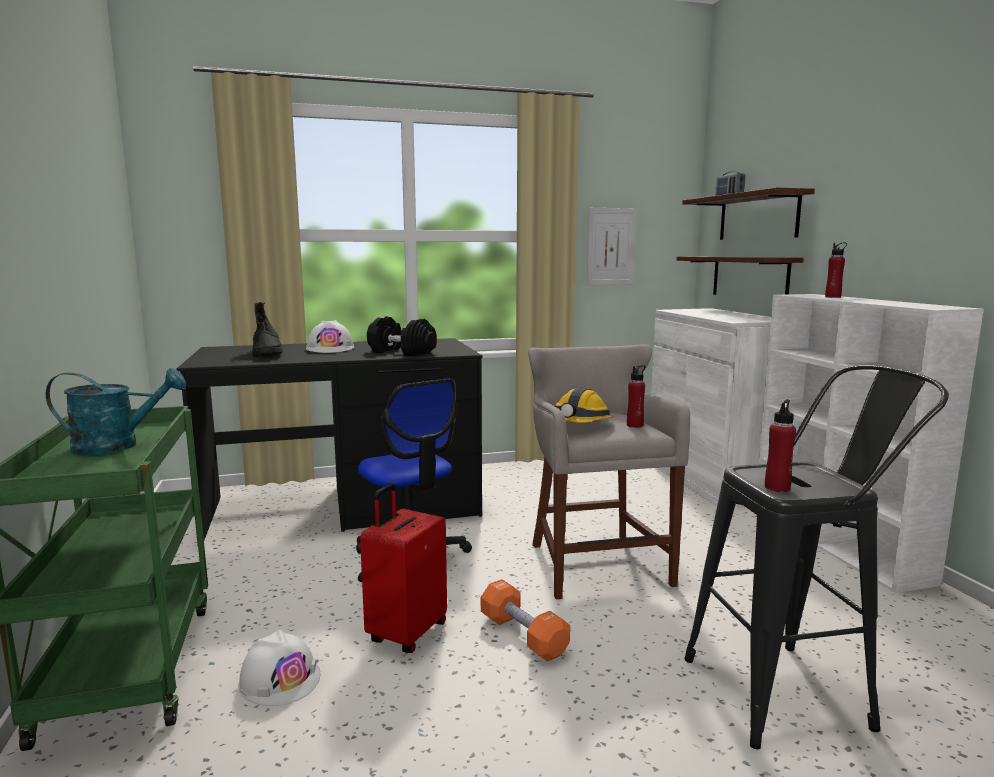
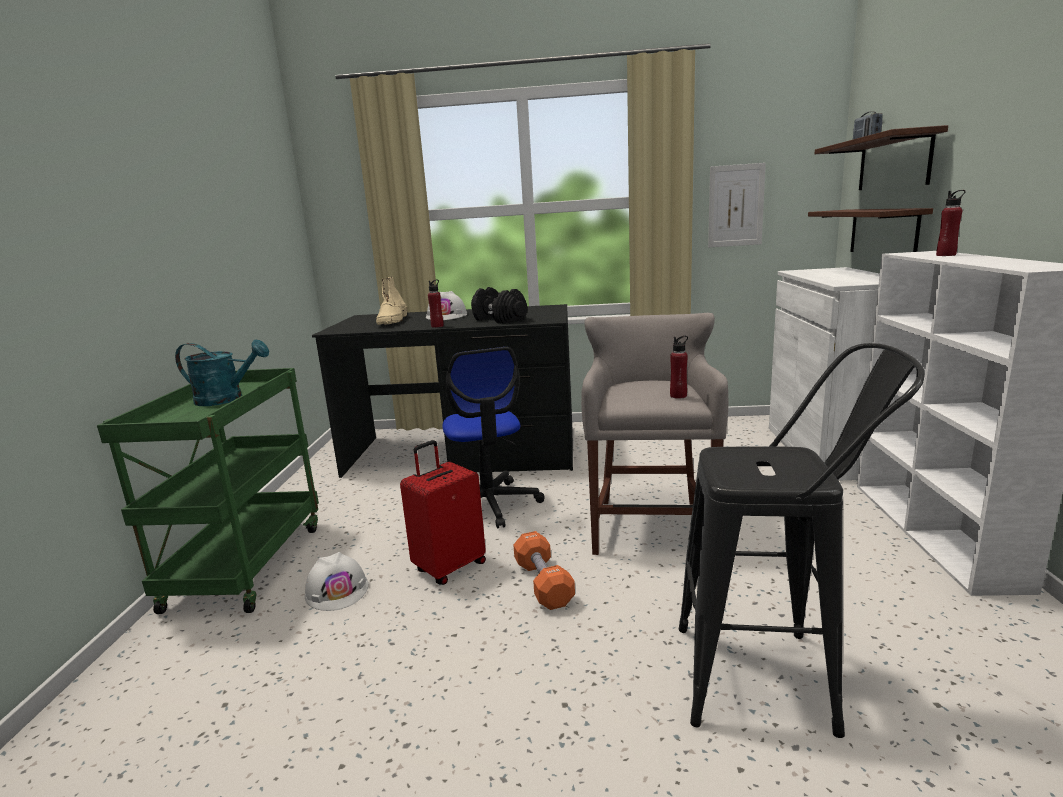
camera: 20 degrees right, 5 degrees up
(267, 353) = (392, 321): black boot -> beige boot
(579, 424) = (624, 392): hard hat -> none
(777, 488) = (730, 474): red bottle -> red bottle (437, 326)

